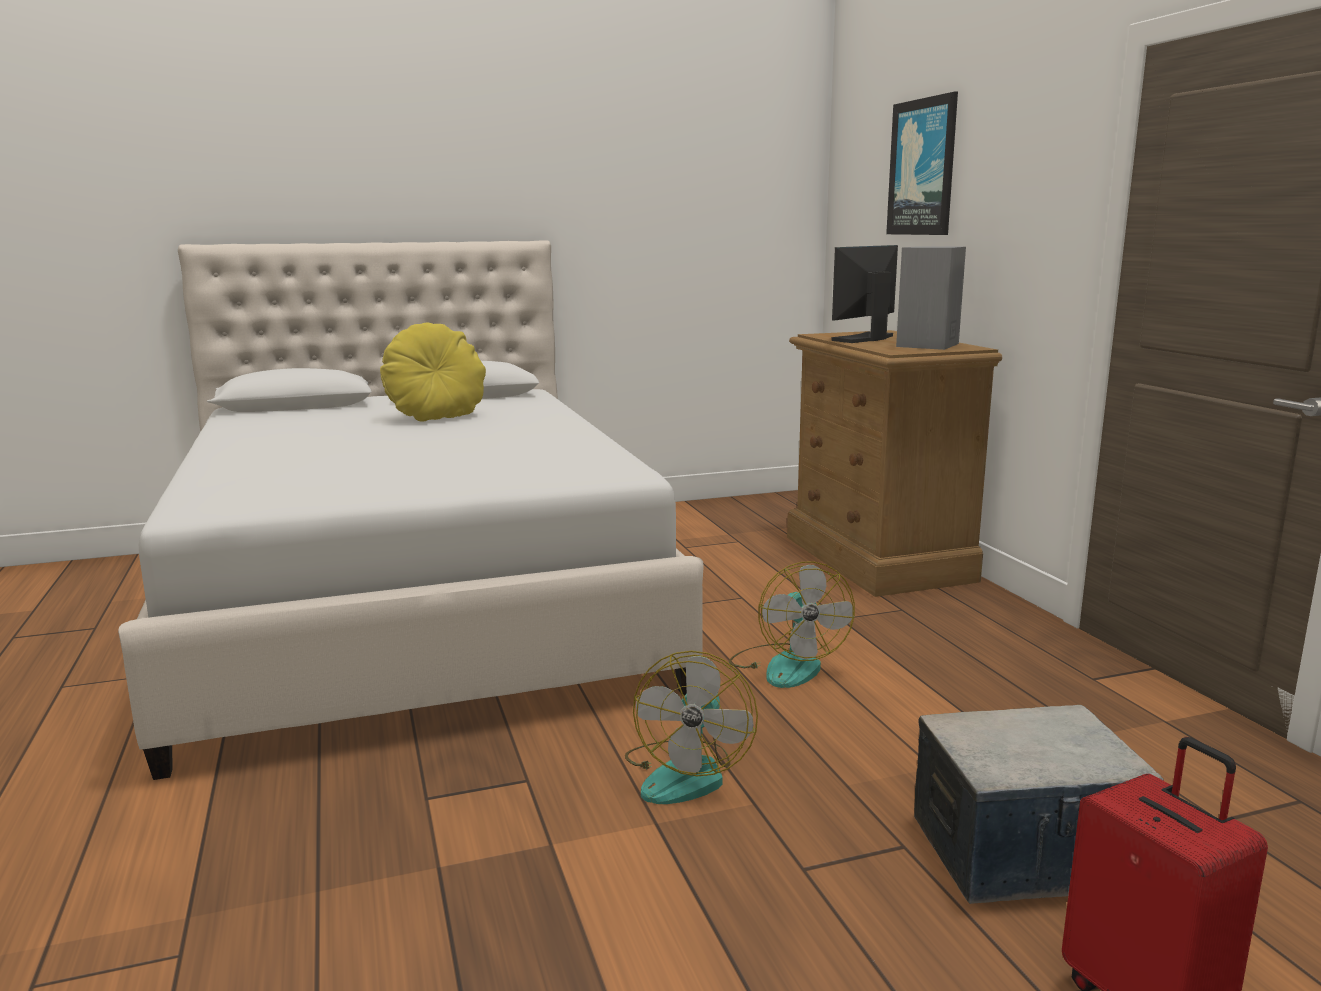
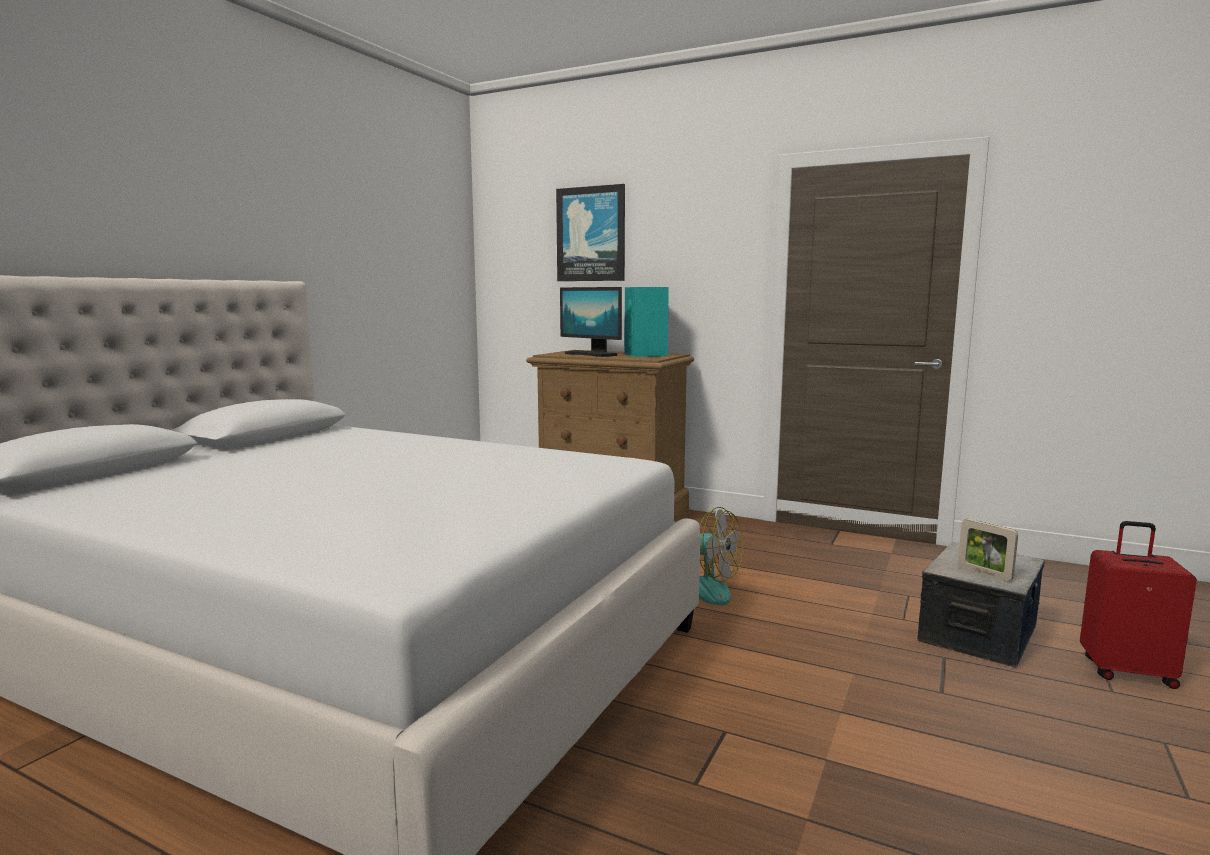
camera: 45 degrees left, 5 degrees down
(436, 418) = (316, 456): yellow pillow -> none
(687, 773) = (790, 675): fan -> none
(865, 339) = (591, 354): monitor -> monitor turned 45 degrees counterclockwise
(927, 345) = (645, 355): grey speaker -> turquoise speaker
(993, 750) = (984, 574): none -> picture frame

